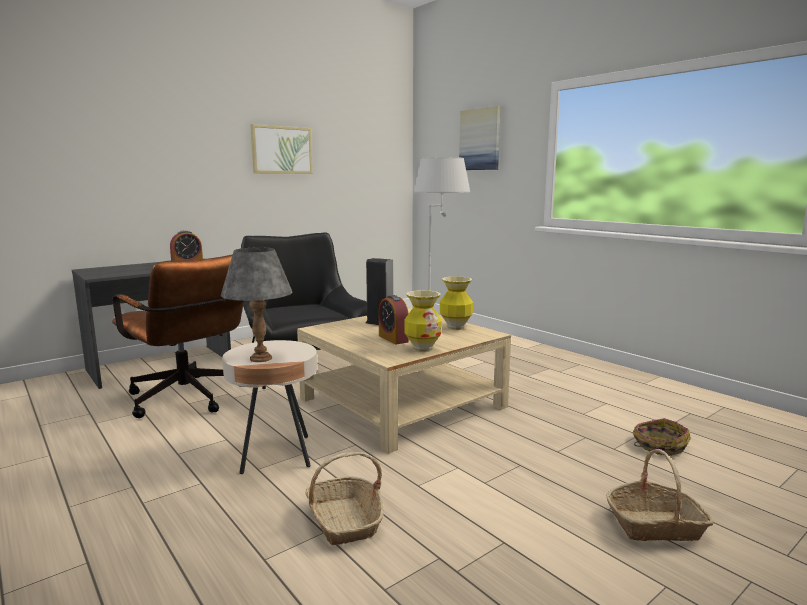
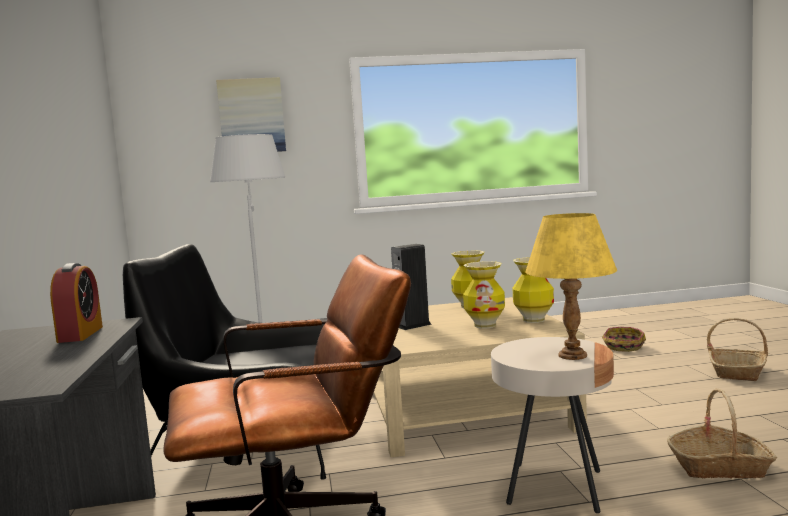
camera: 60 degrees left, 5 degrees down
(260, 358) = (573, 355): grey table lamp -> yellow table lamp
(281, 150) = (37, 118): picture -> none
(393, 338) = (485, 325): alarm clock -> vase

